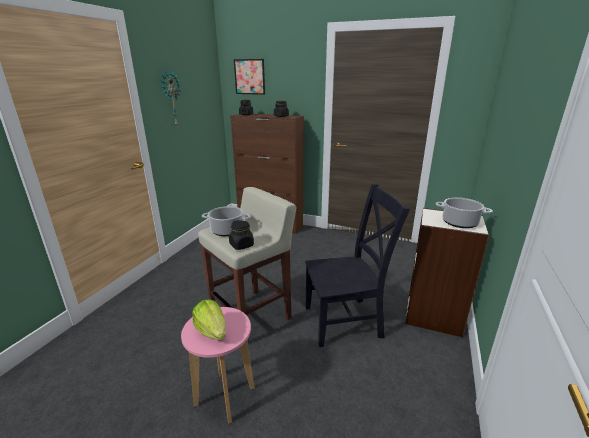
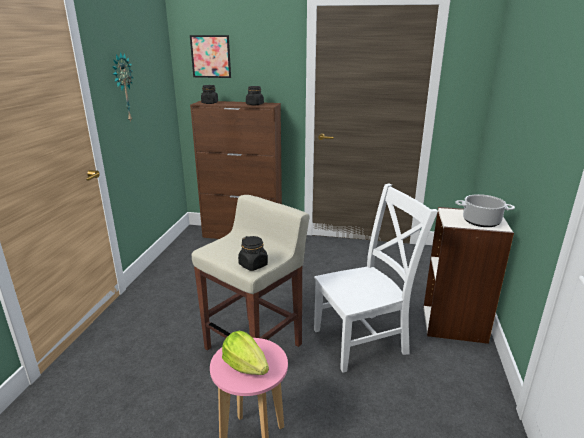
camera: 10 degrees left, 0 degrees up
(228, 230) = (228, 249): cooking pot -> none
(346, 321) = (363, 340): black chair -> white chair

